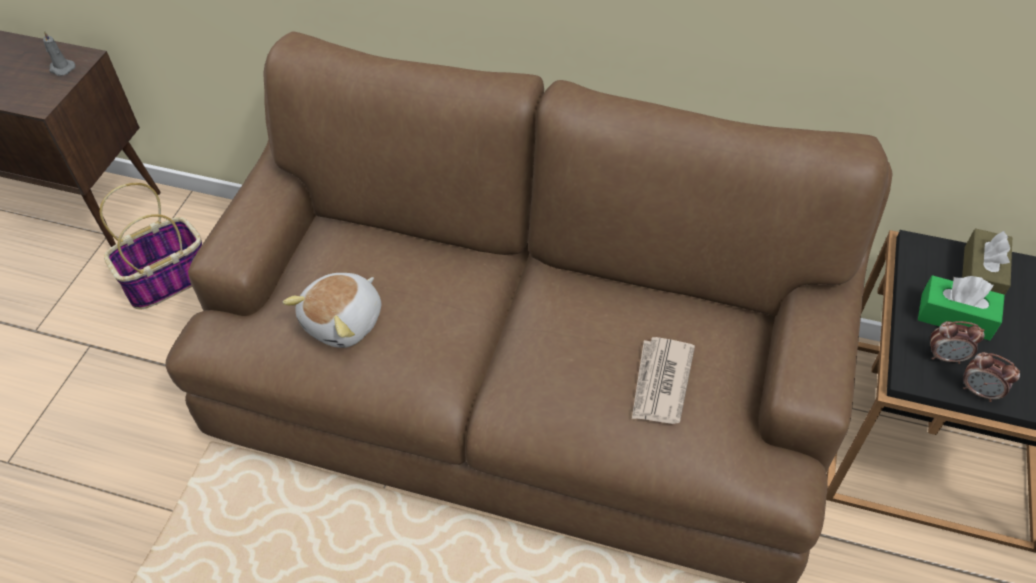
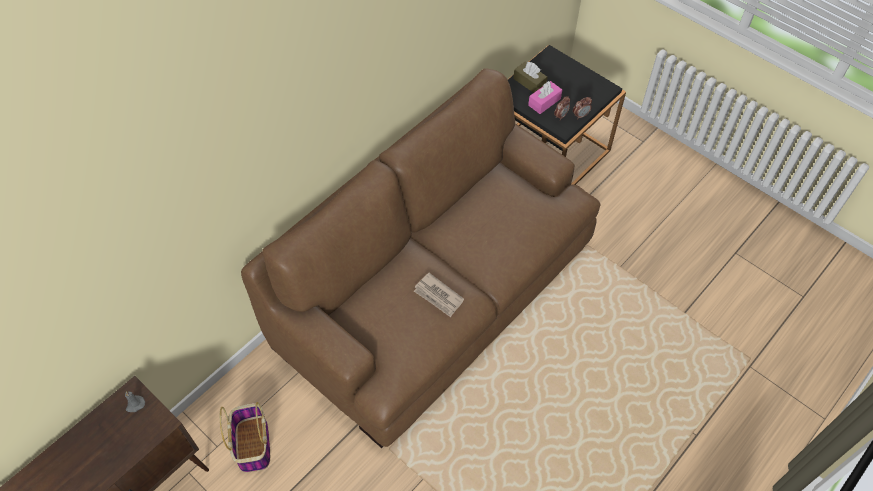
camera: 65 degrees left, 5 degrees up
(345, 322) = (414, 323): plush toy -> none
(660, 383) = (516, 215): newspaper -> newspaper (438, 296)
(955, 317) = (544, 102): green tissue box -> pink tissue box

